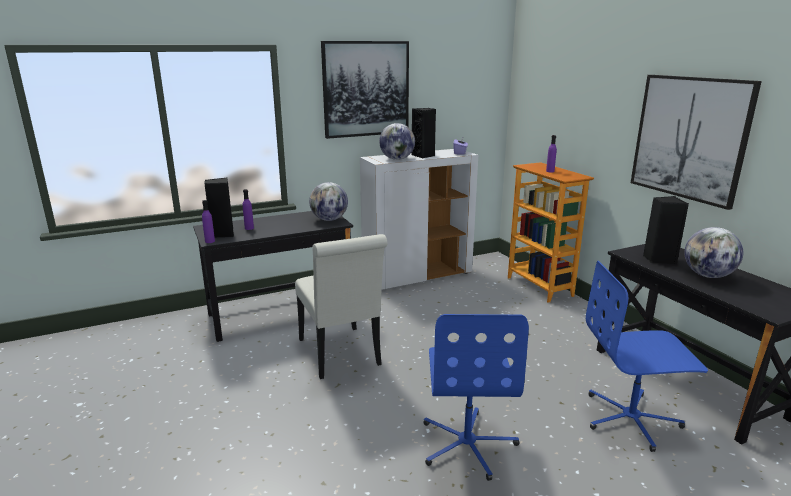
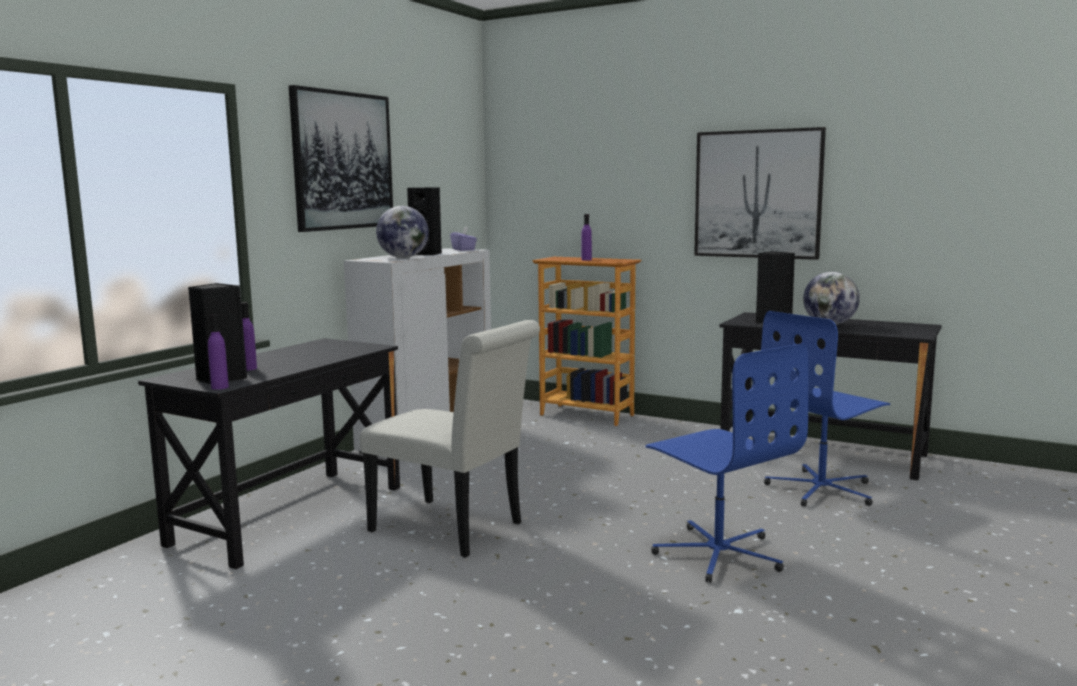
camera: 35 degrees left, 10 degrees down
(329, 219) = (352, 346): globe -> none

